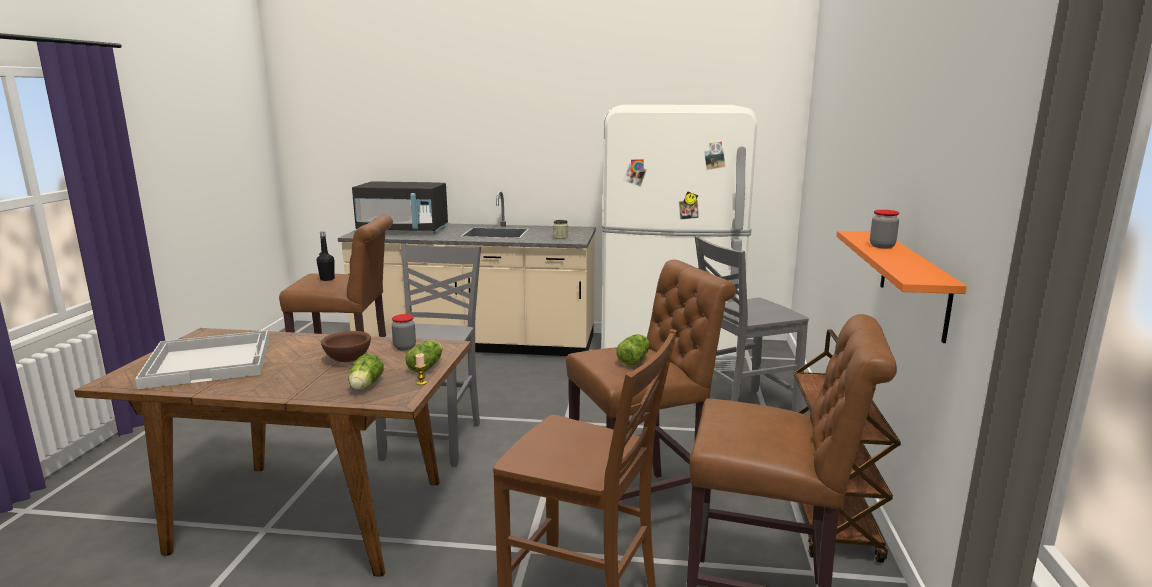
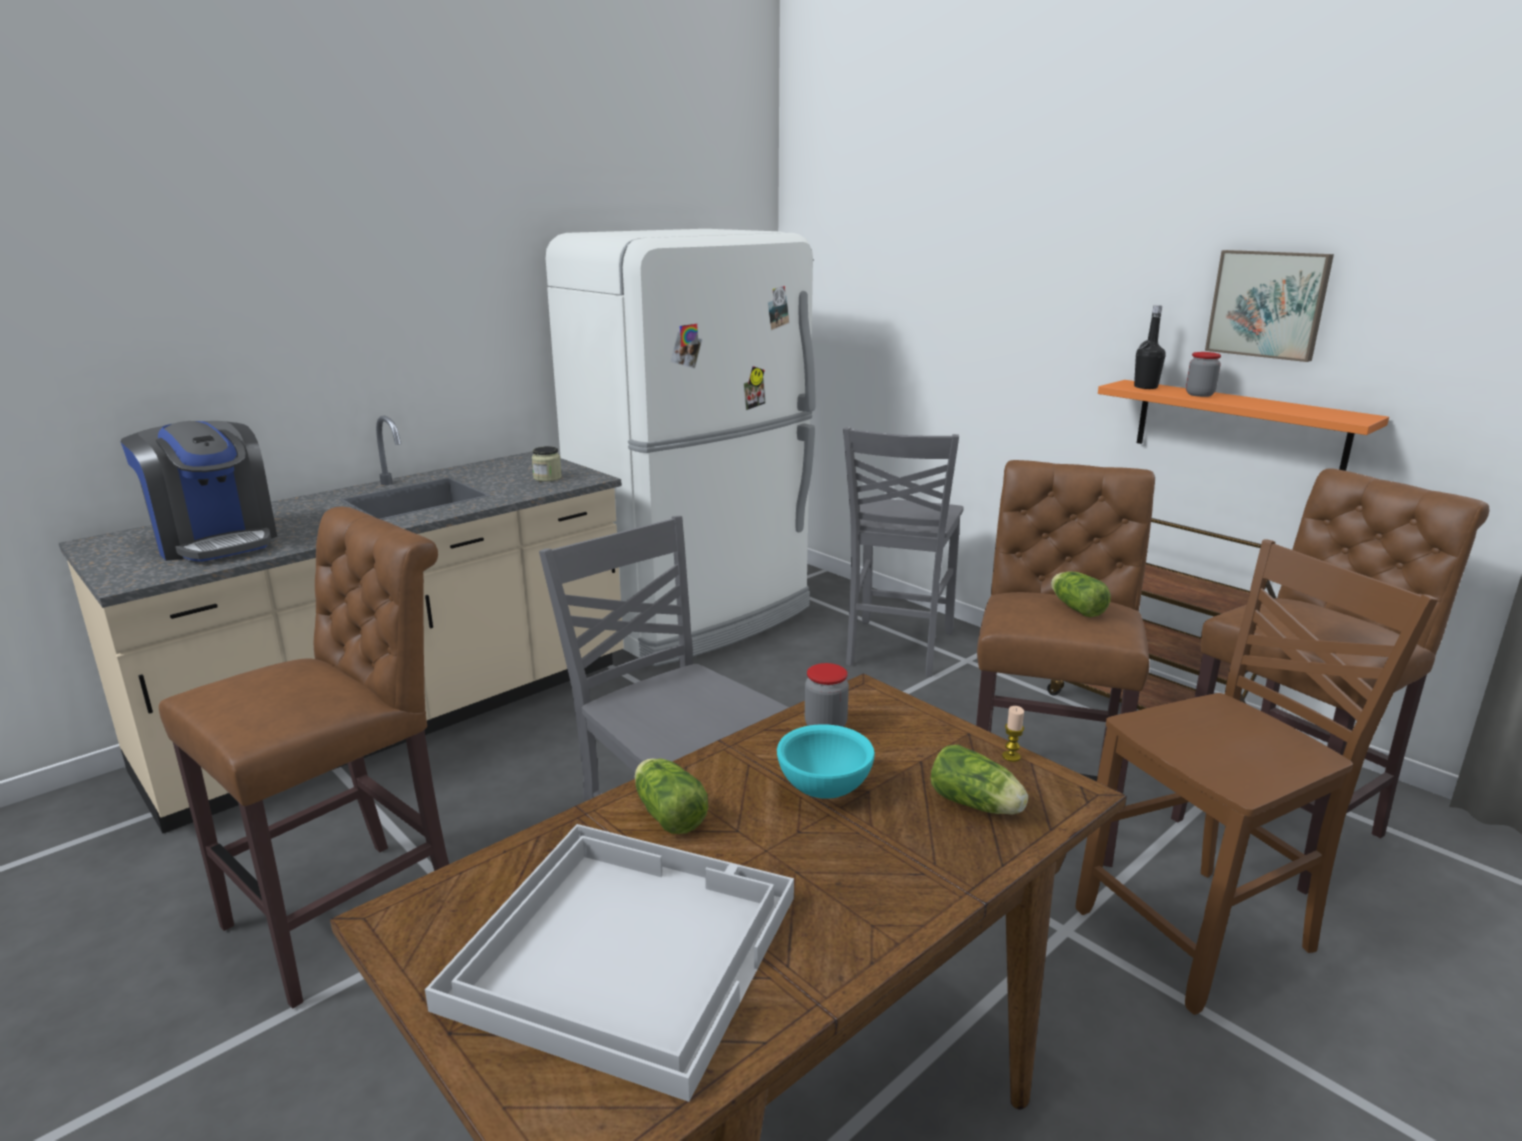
camera: 50 degrees left, 5 degrees up
(327, 279) = (287, 689): black bottle -> black bottle (1145, 387)
(348, 360) = (826, 789): brown bowl -> turquoise bowl
(403, 231) = (215, 541): black microwave -> coffee machine
(427, 366) = (940, 733): lettuce -> lettuce (667, 813)
(932, 172) = (1268, 304): none -> picture

